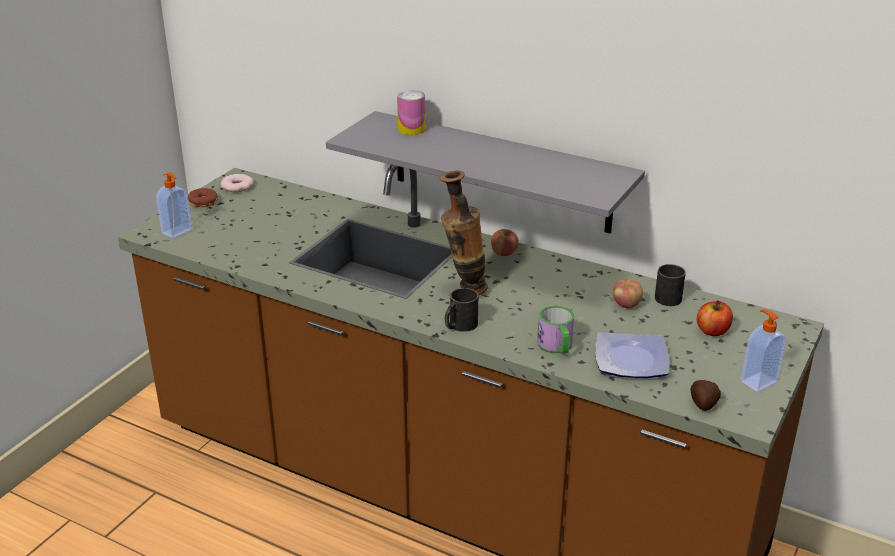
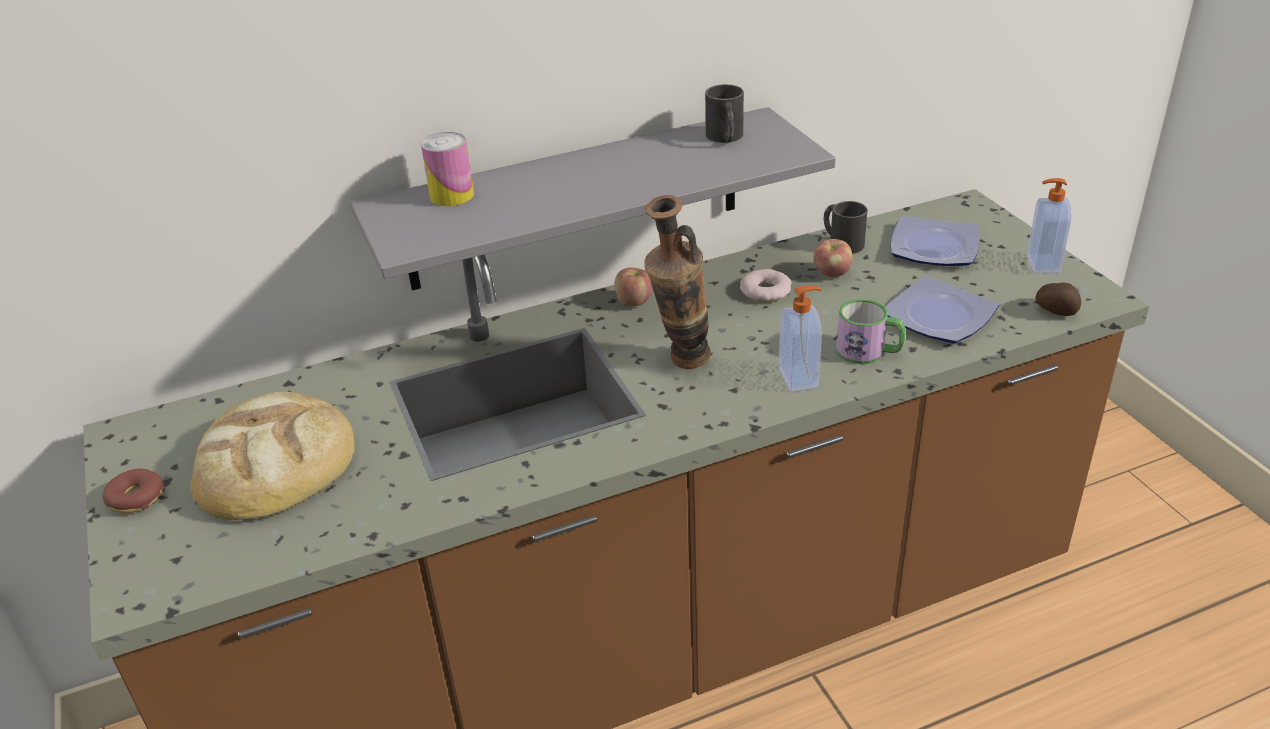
camera: 50 degrees left, 5 degrees up
(177, 232) = (183, 562): soap dispenser -> soap dispenser (799, 378)
(237, 186) = (145, 444): donut -> donut (765, 290)
(258, 220) = (274, 462): none -> bread
(459, 326) = (754, 400): black mug -> black mug (725, 138)
(712, 331) = (932, 248): apple -> plate

